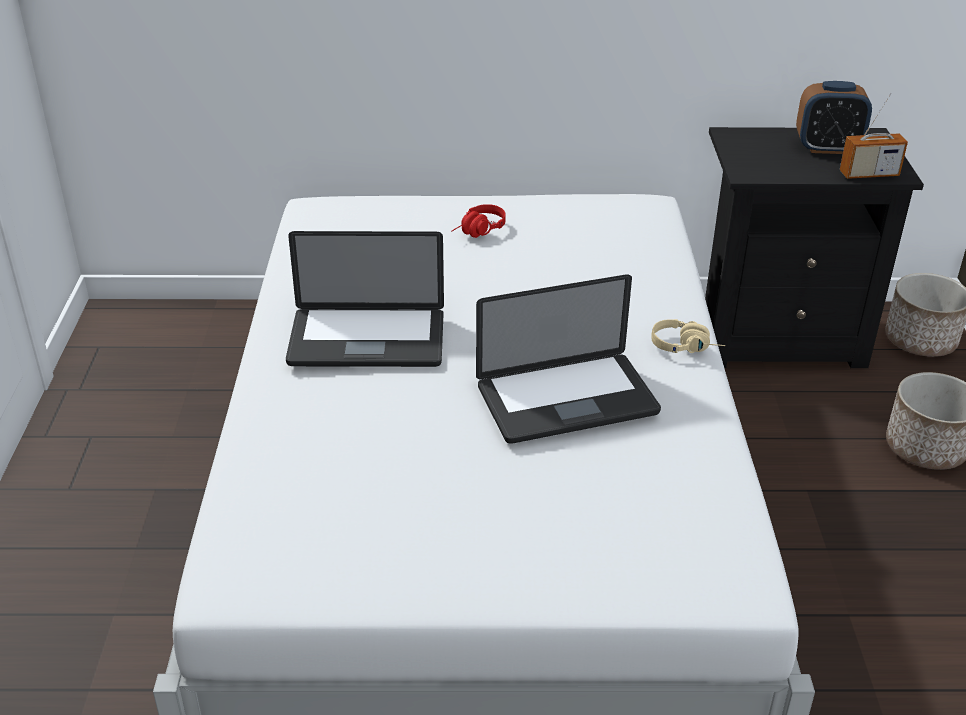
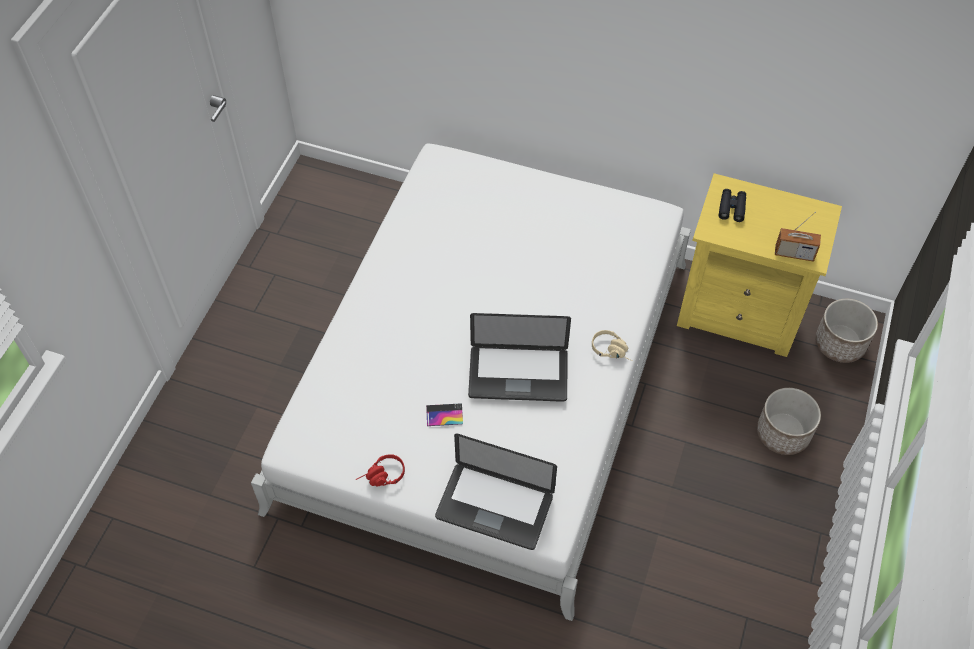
camera: 20 degrees right, 20 degrees up
(367, 340) = (423, 293): laptop -> laptop (494, 507)
(478, 231) = (531, 212): red headphones -> red headphones (381, 477)
(478, 476) = (444, 415): none -> phone
(757, 150) = (732, 208): none -> black binoculars
(778, 336) = (740, 312): black nightstand -> yellow nightstand
(827, 148) = (783, 218): alarm clock -> none

